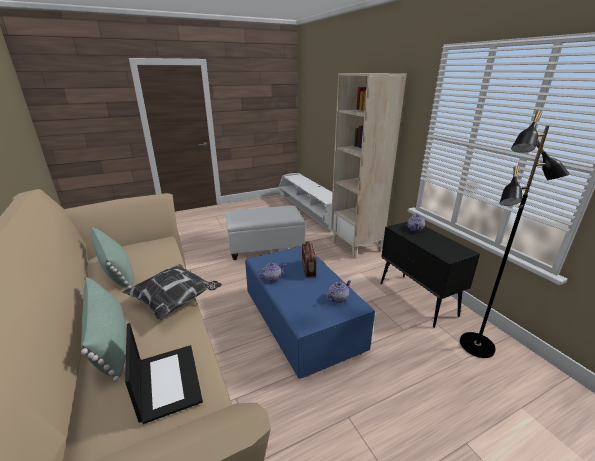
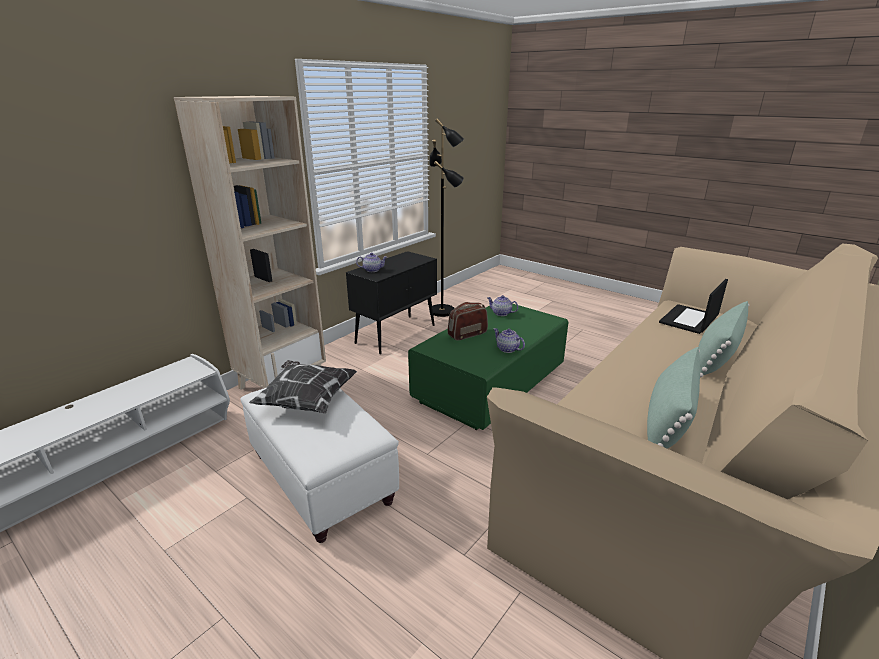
camera: 115 degrees left, 0 degrees up
(175, 301) = (637, 348): pillow -> pillow (307, 401)
(302, 323) = (490, 386): blue coffee table -> green coffee table

